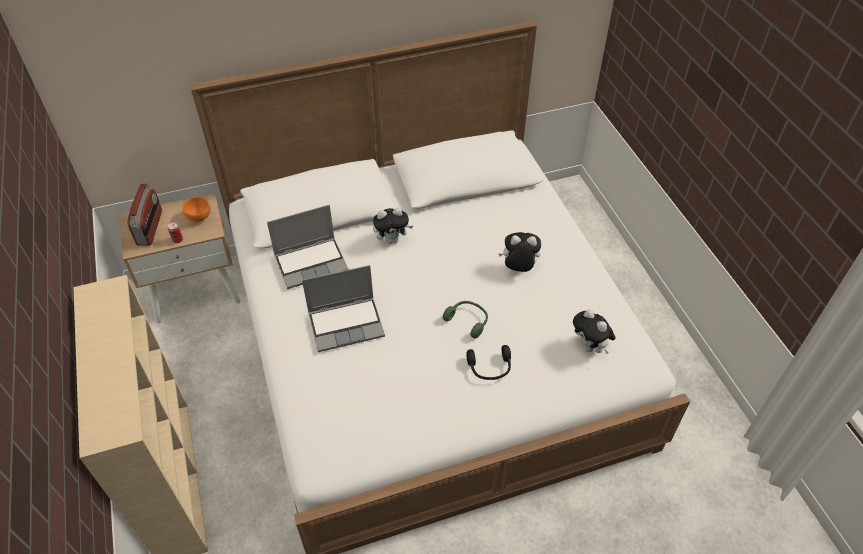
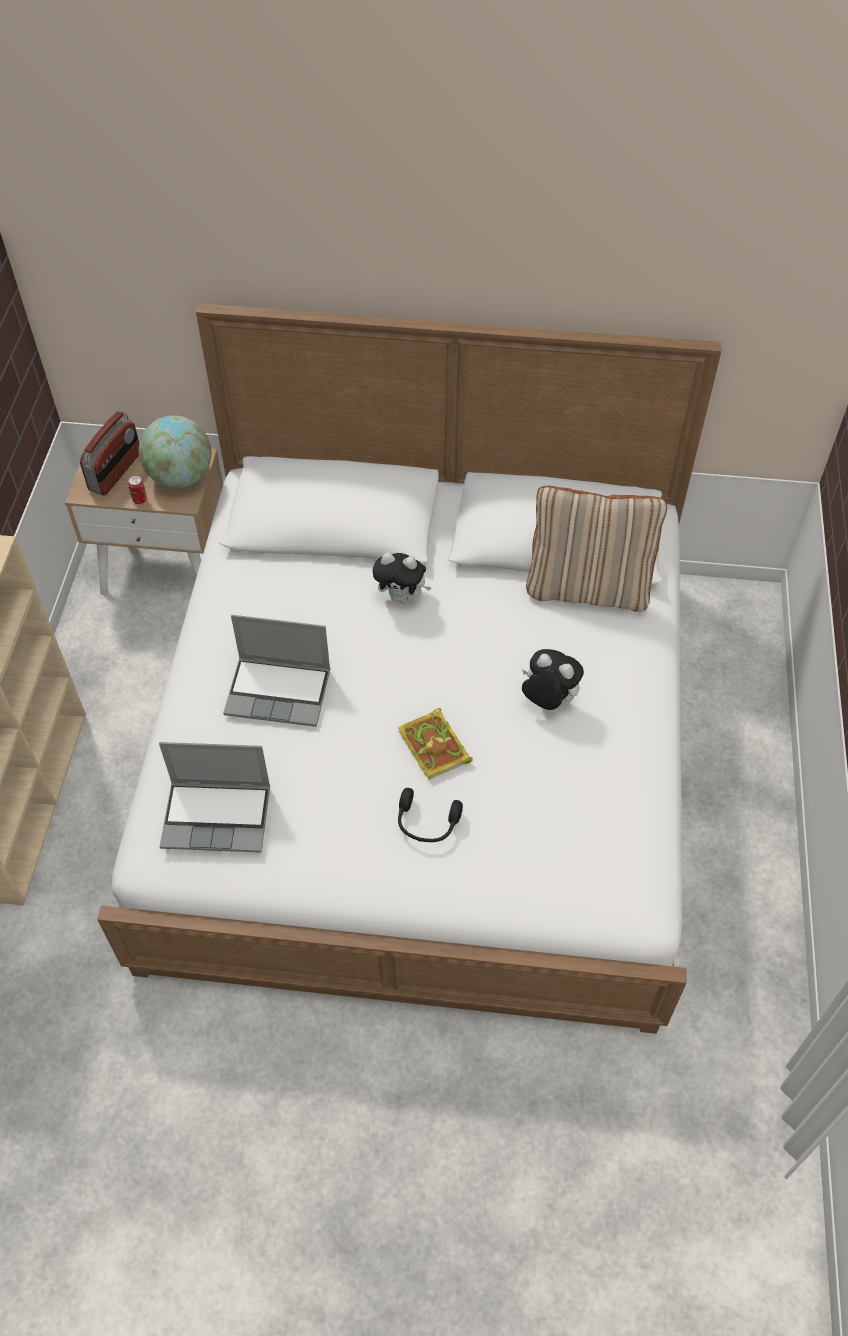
camera: 25 degrees right, 5 degrees up
(199, 217) = (180, 476): orange bowl -> globe
(312, 263) = (282, 591): laptop -> laptop (218, 816)
(468, 320) = (436, 747): green headphones -> book
(502, 197) = (588, 587): none -> beige pillow
(590, 347) = (579, 849): plush toy -> none

